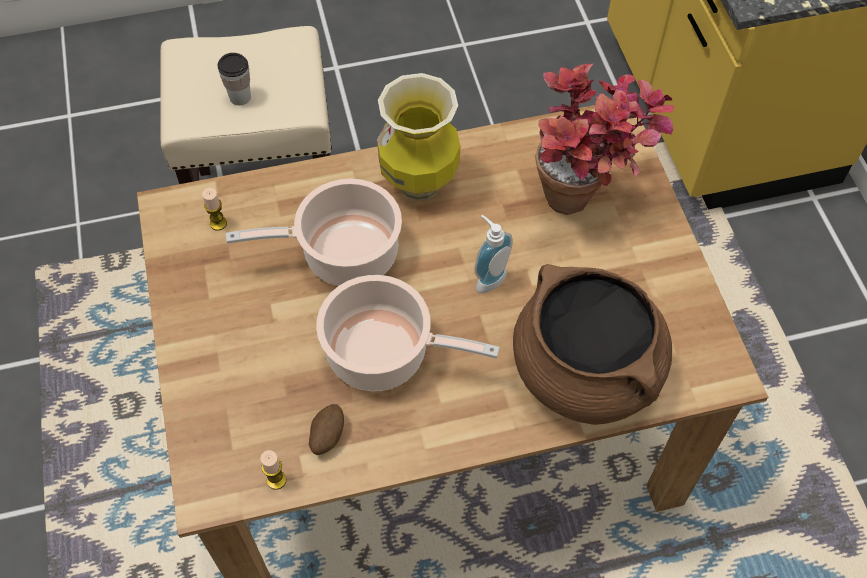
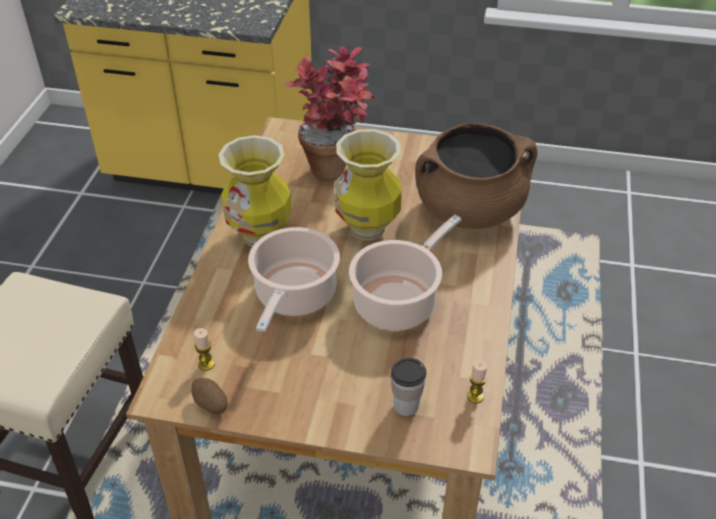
camera: 65 degrees left, 15 degrees down
(240, 97) = (46, 341): cup -> cup (406, 406)
(327, 436) = (451, 355): potato -> potato (211, 405)
(488, 278) = (367, 229): soap dispenser -> vase

